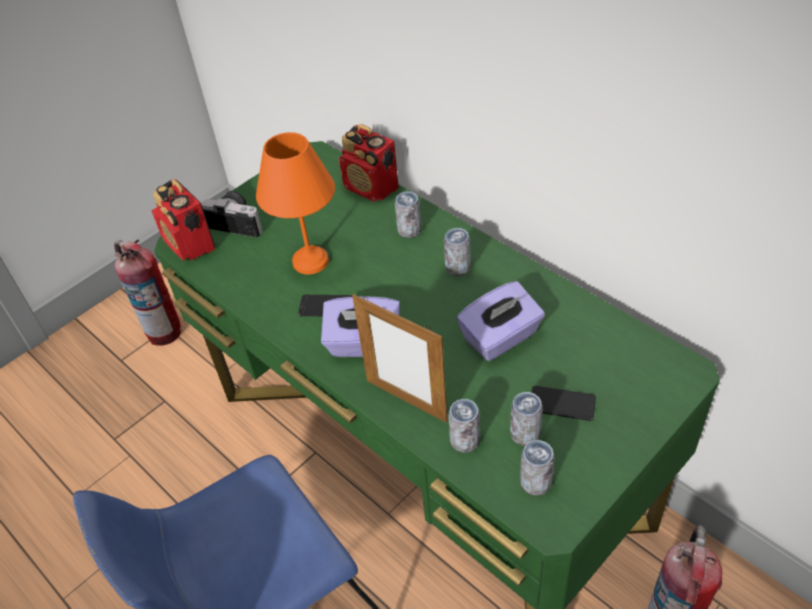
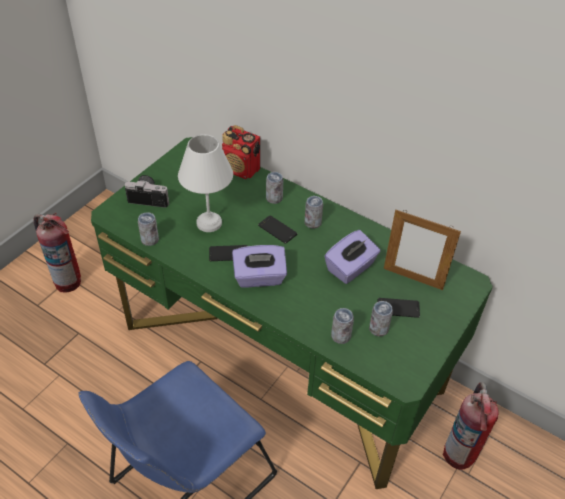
camera: 15 degrees left, 0 degrees up
(190, 245) = (117, 215): radio -> none
(311, 262) = (209, 224): orange table lamp -> white table lamp
(404, 275) = (277, 230): none -> phone
(406, 400) = (296, 313): picture frame -> picture frame (413, 278)
(535, 482) = (391, 358): can -> can (150, 240)

